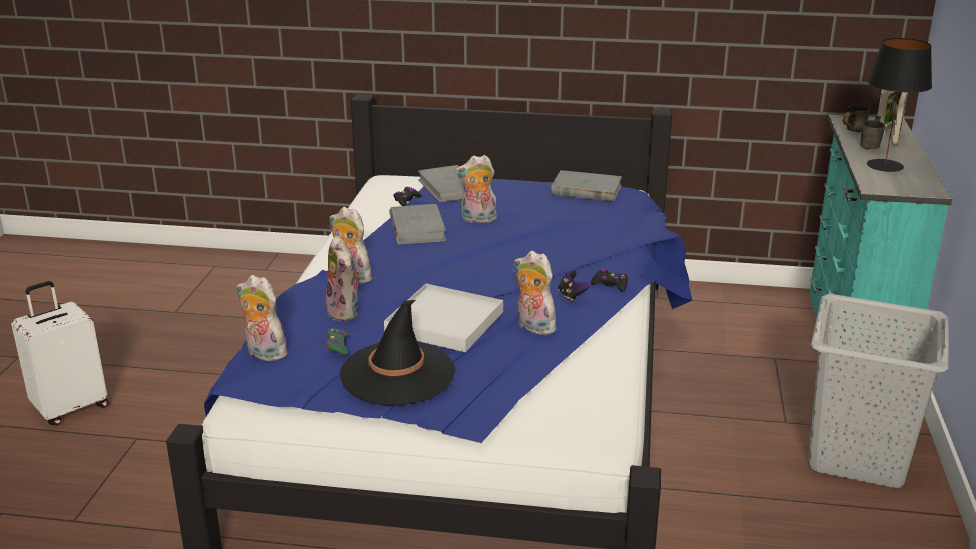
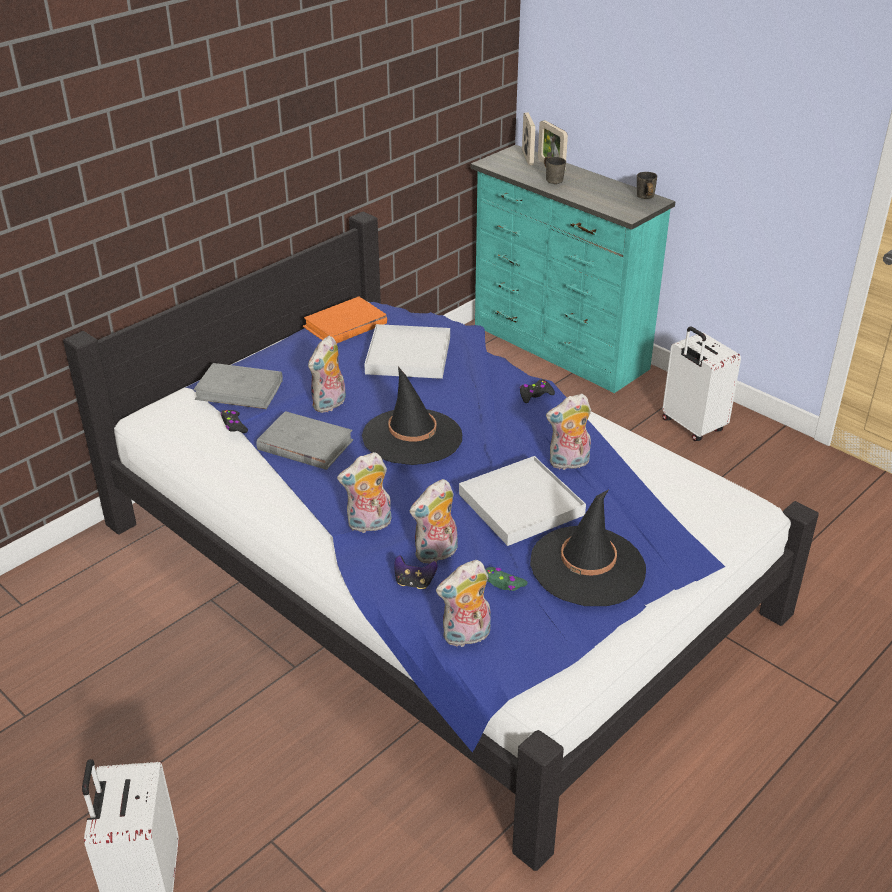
camera: 55 degrees left, 10 degrees up
(346, 312) = (436, 554): plush toy -> plush toy turned 135 degrees clockwise
(475, 256) = (412, 437): none -> black hat
(571, 296) = (537, 421): game controller -> game controller (414, 582)
(581, 221) = (408, 355): none -> white tray
(586, 190) = (345, 325): grey book -> orange book
(851, 131) = (515, 172): grey mug -> grey mug (643, 198)
(856, 456) = (691, 426): grey laundry basket -> white suitcase
(885, 165) = (594, 193): black table lamp -> none

